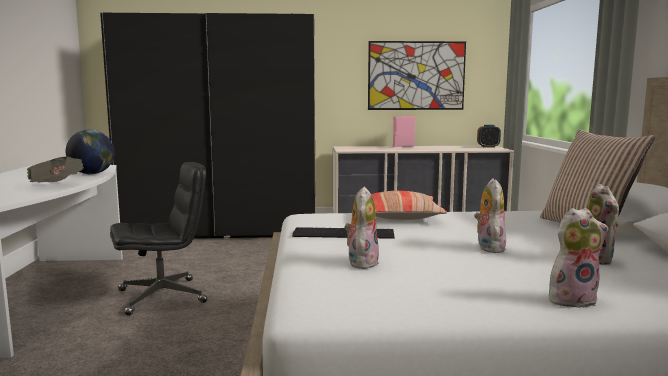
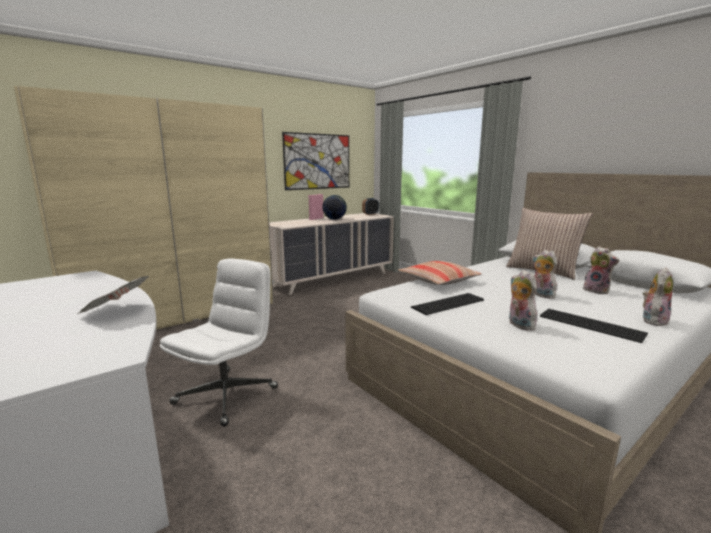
camera: 35 degrees left, 5 degrees up
(92, 174) = (110, 288): globe -> globe (334, 219)
(163, 296) = (226, 395): black office chair -> white office chair
(222, 231) = (177, 314): black wardrobe -> beige wardrobe
(455, 281) = (590, 324): none -> keyboard

